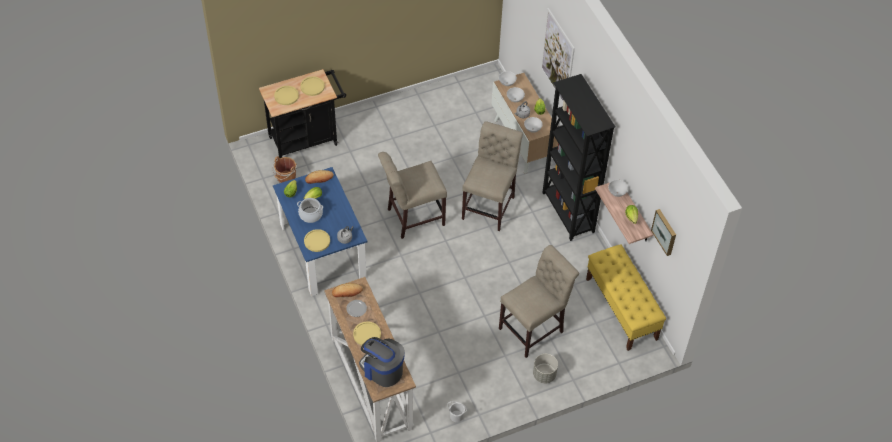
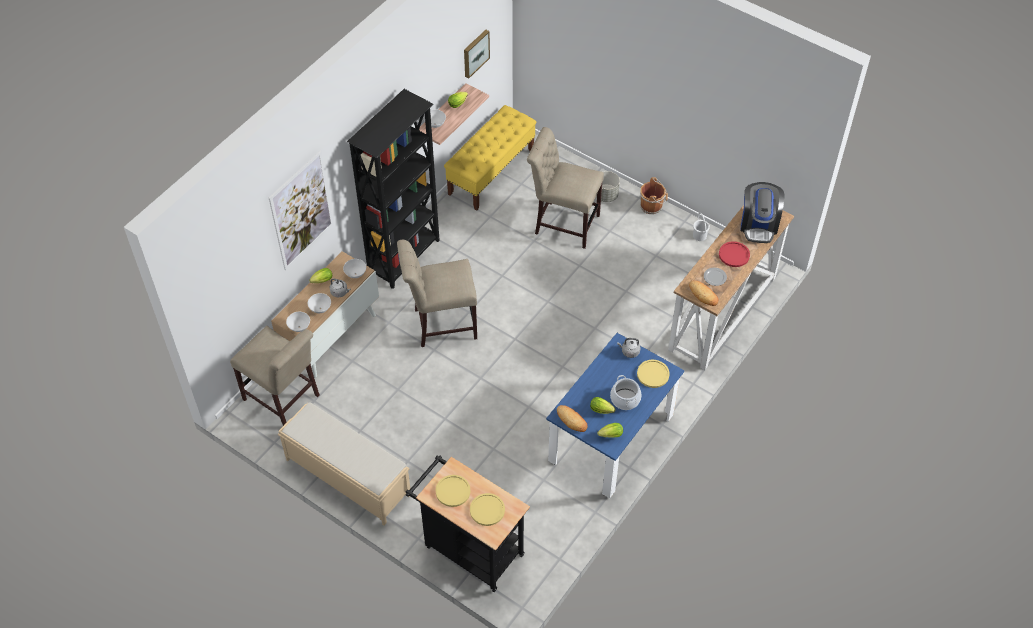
camera: 120 degrees left, 0 degrees up
(286, 179) = (543, 534): brown bucket -> brown bucket (652, 206)
(367, 334) = (734, 255): yellow plate -> red plate
(405, 105) = (347, 476): none -> beige bench
(412, 217) = (507, 382): beige chair -> beige chair (284, 400)

